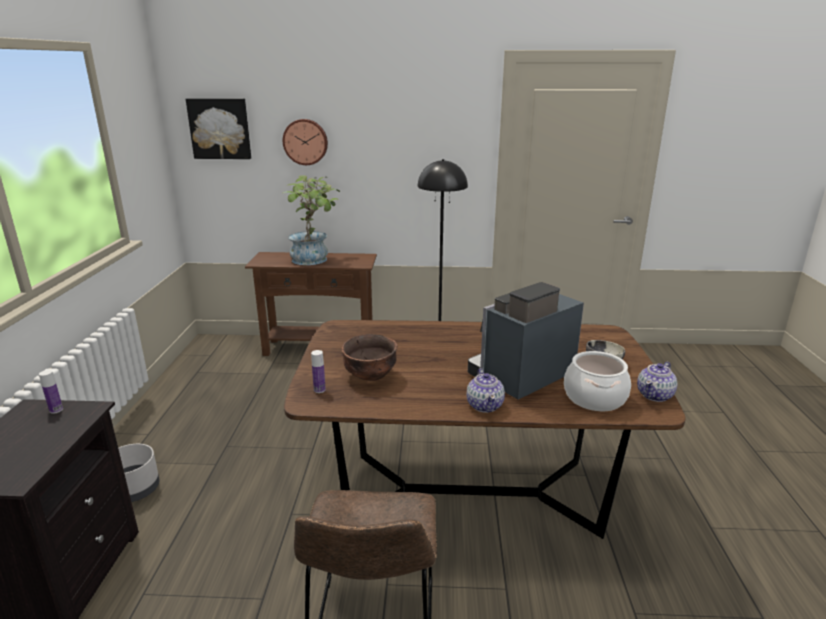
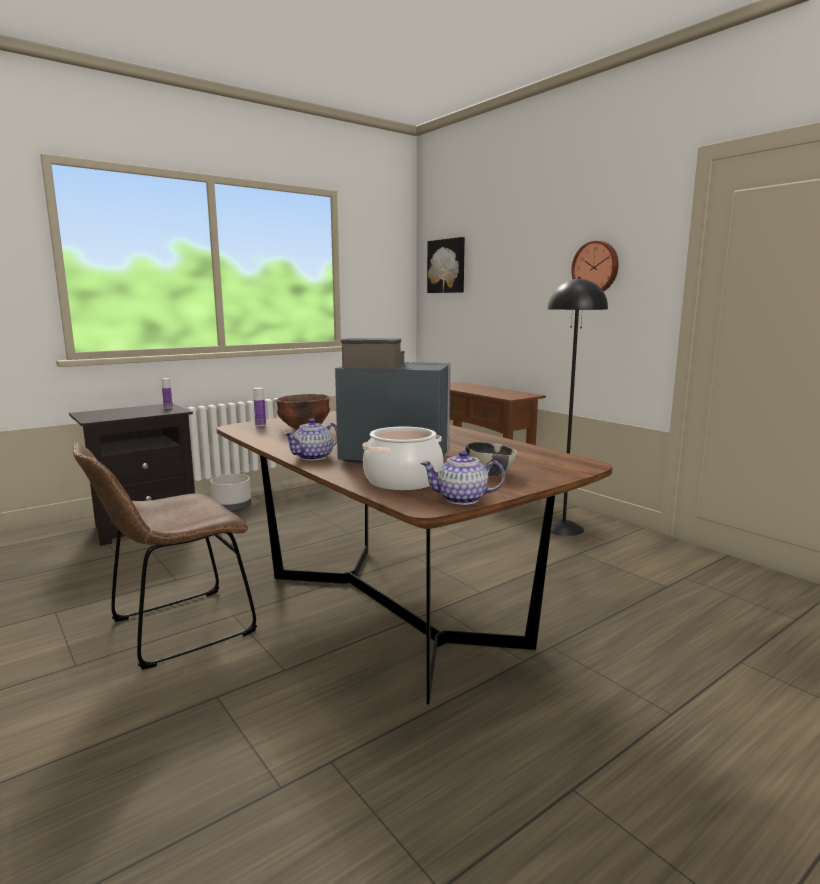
camera: 50 degrees right, 10 degrees down
(305, 142) = (502, 275): wall clock -> wall clock (596, 267)
(315, 260) = (482, 390): potted plant -> none

